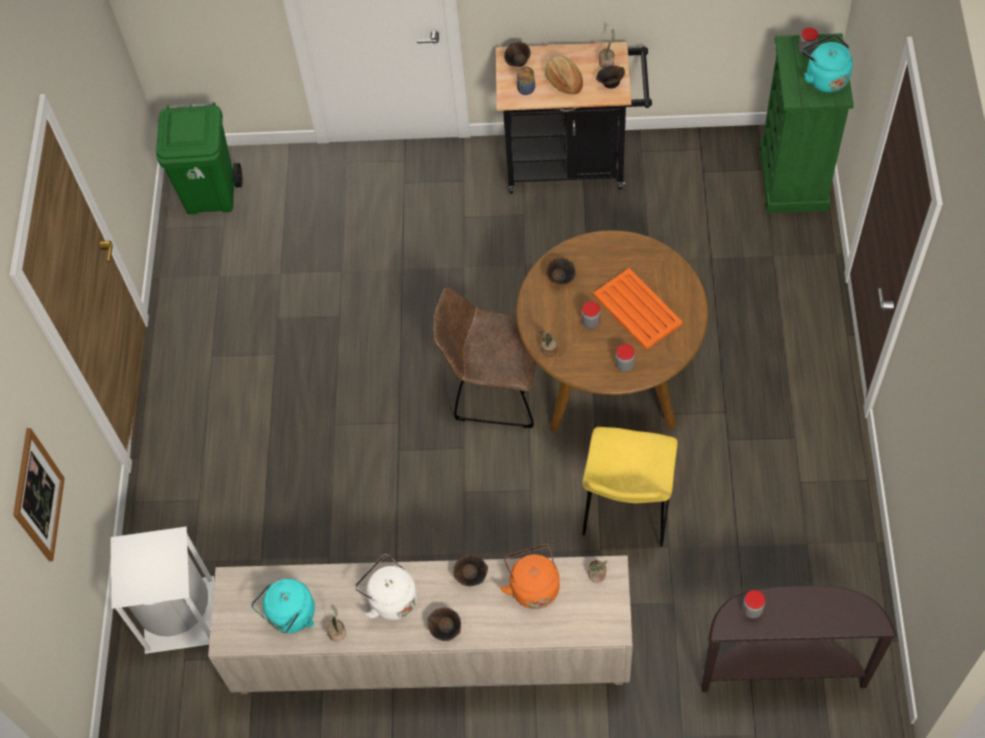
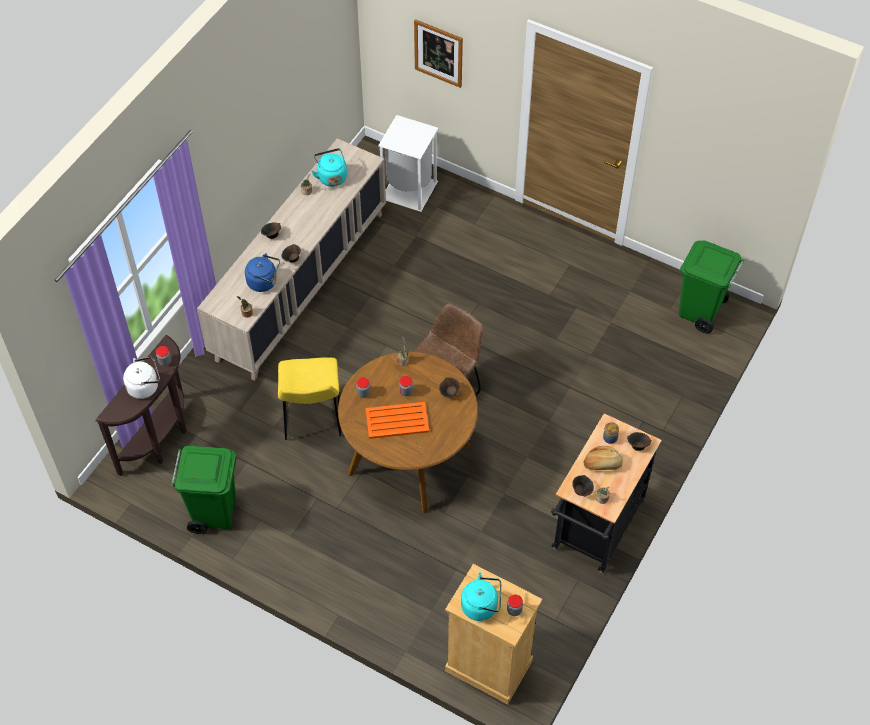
camera: 115 degrees right, 5 degrees down
(390, 598) = (307, 220): white kettle -> white kettle (145, 386)
(533, 585) = (264, 282): orange kettle -> blue kettle
(627, 510) = (312, 418): yellow chair -> yellow chair turned 135 degrees counterclockwise
(793, 178) = (488, 666): green dresser -> beige dresser
(827, 538) = (214, 511): none -> green trash can

